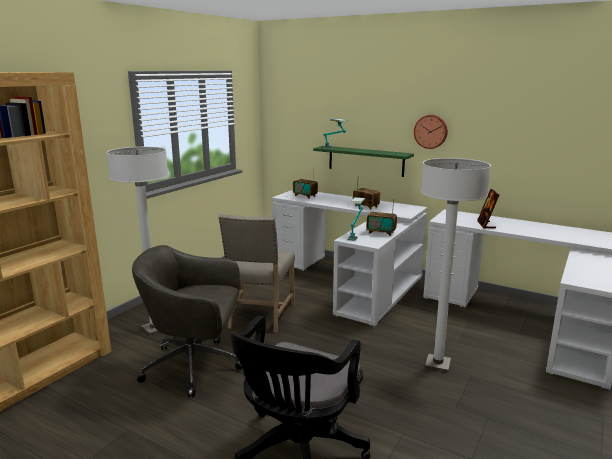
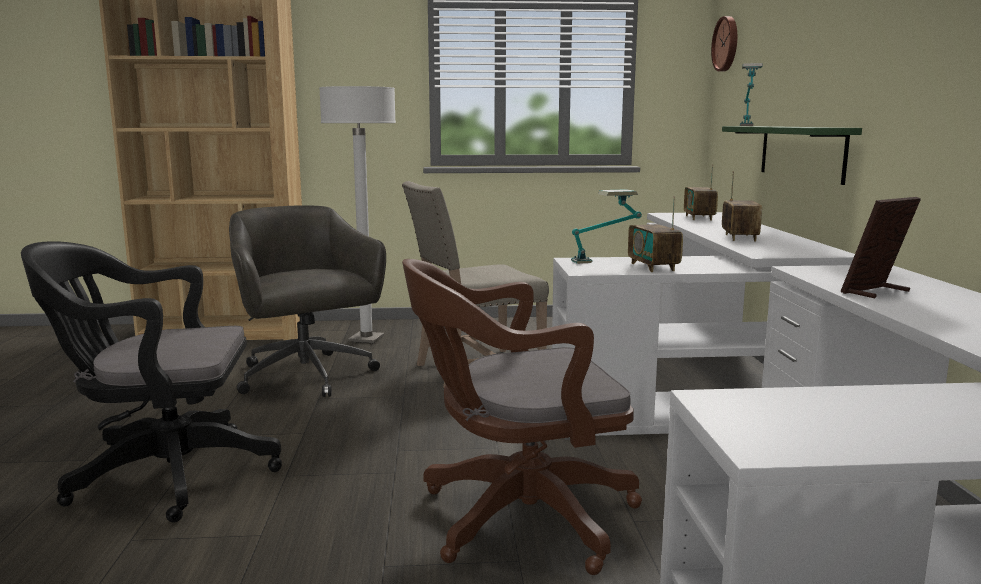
camera: 55 degrees right, 5 degrees down
(431, 131) = (890, 70): wall clock -> wall clock (727, 44)
(437, 364) = (516, 518): white floor lamp -> brown office chair

